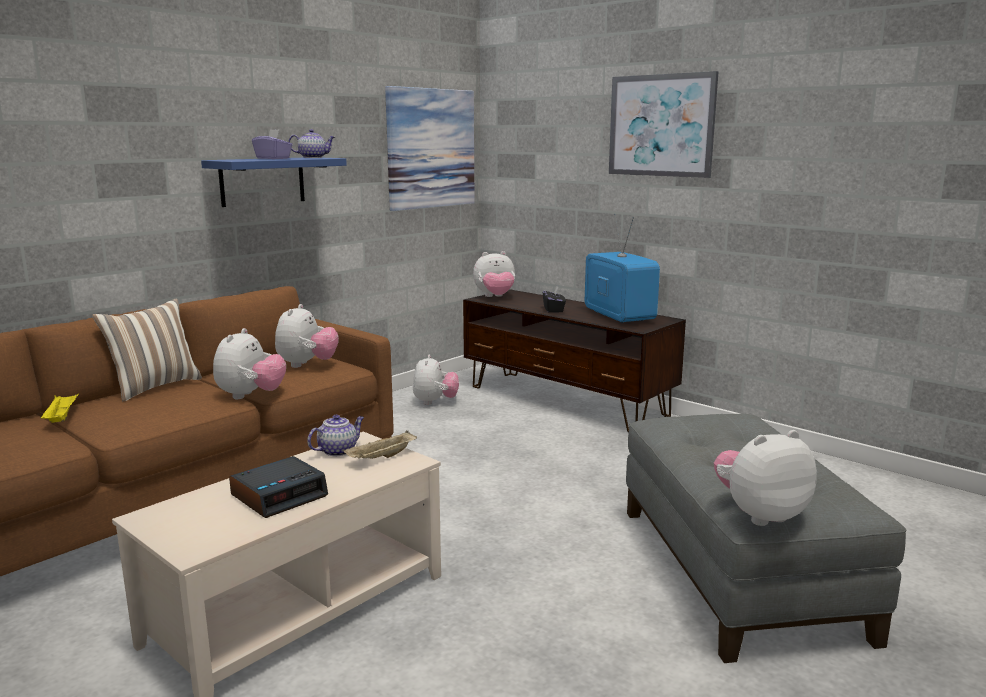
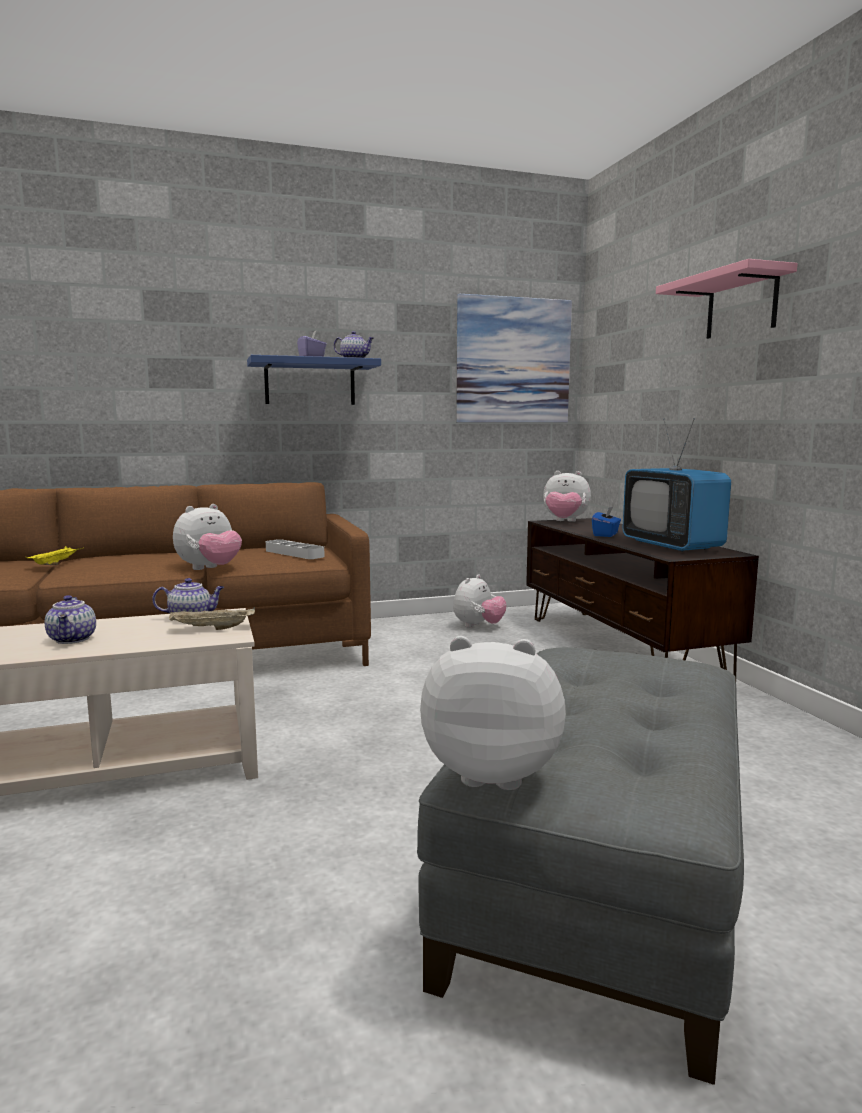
camera: 30 degrees right, 5 degrees down
(154, 387) = (154, 553): pillow -> none
(280, 495) = (73, 639): alarm clock -> teapot
(307, 365) = (294, 553): plush toy -> grey tray
(554, 310) = (606, 535): black tissue box -> blue tissue box
(618, 316) = (671, 545): television -> television turned 150 degrees clockwise
(661, 125) = (741, 305): picture -> pink shelf

